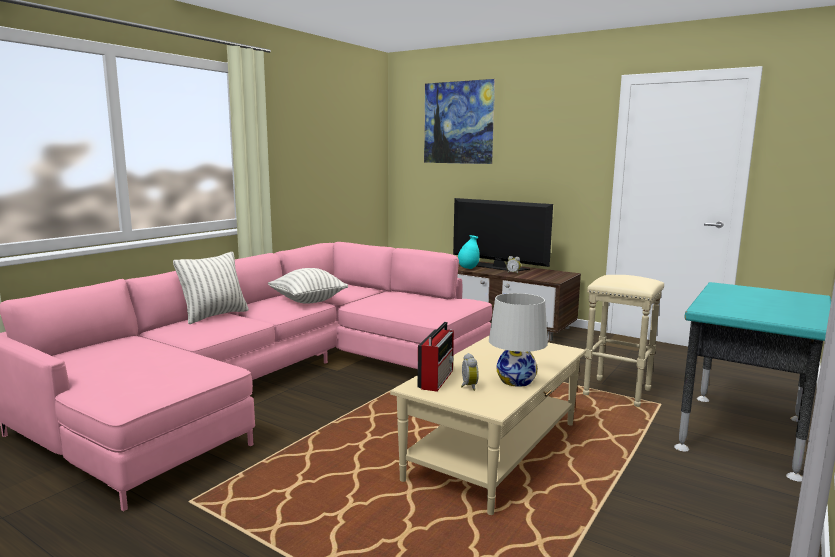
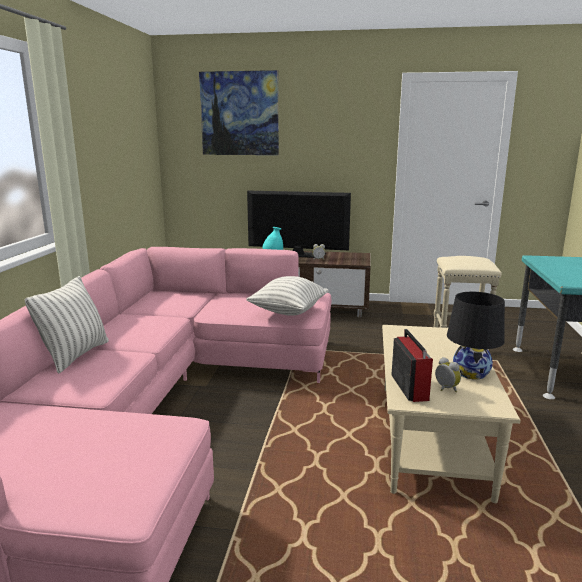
camera: 25 degrees left, 5 degrees up
(308, 301) = (158, 318): pillow -> pillow (288, 312)
(516, 380) = (471, 373): white table lamp -> black table lamp

